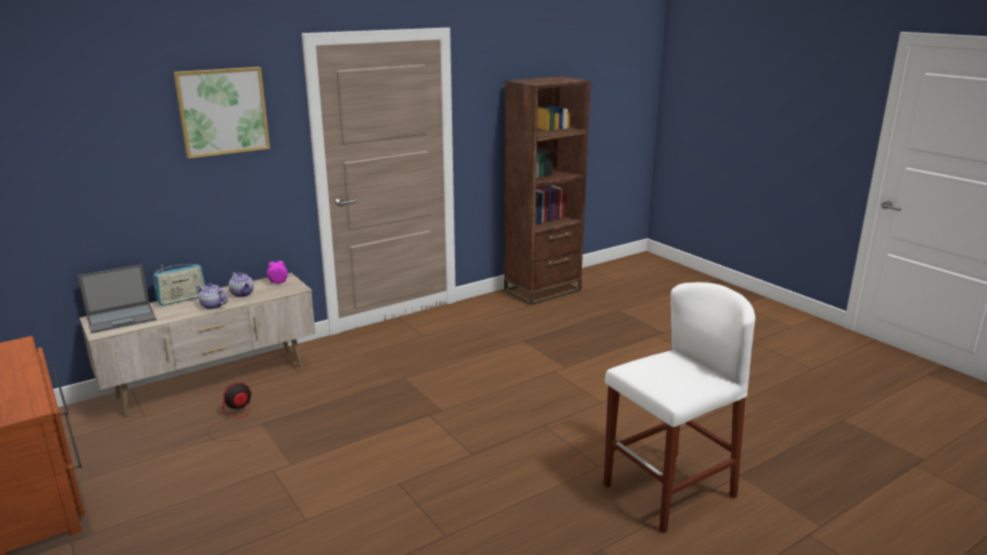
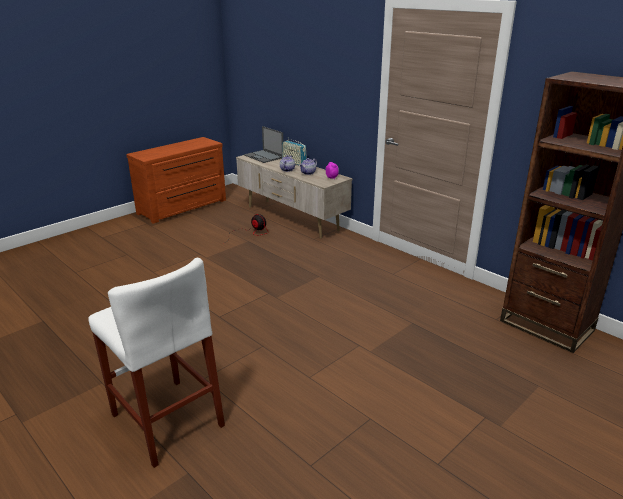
camera: 80 degrees right, 5 degrees up
(223, 111) = (333, 49): picture -> none

